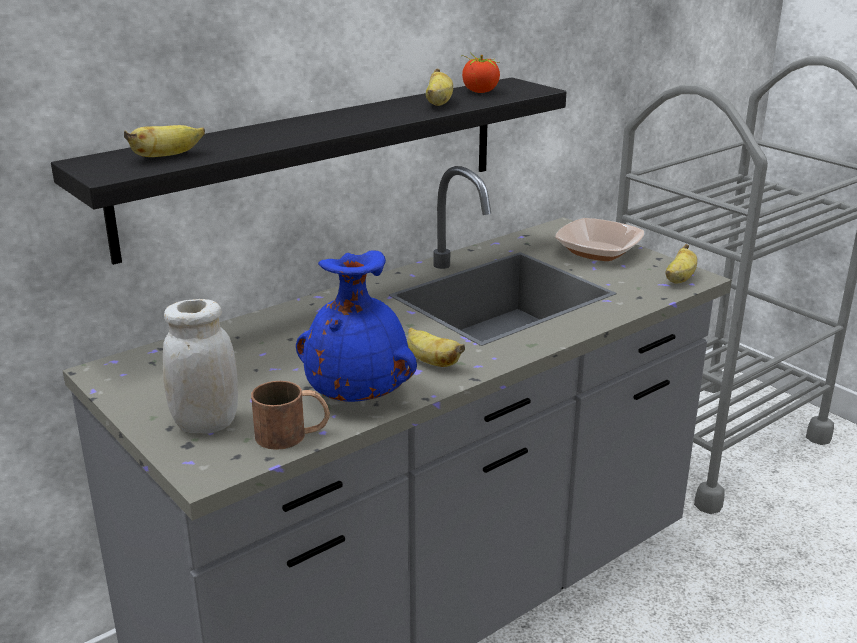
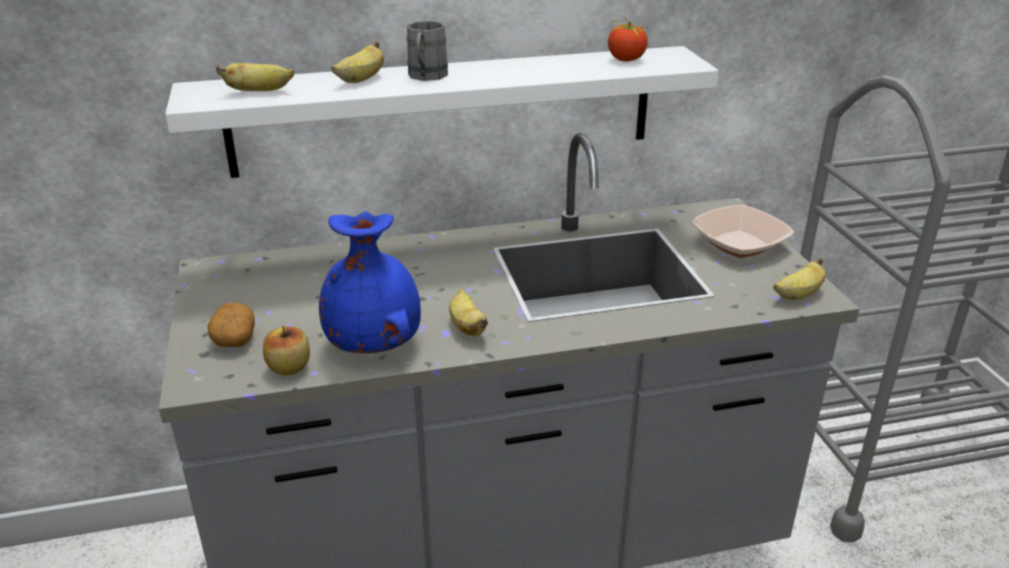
camera: 25 degrees right, 5 degrees up
(206, 424) = (234, 338): white jar -> potato
(293, 434) = (289, 368): brown mug -> apple
(318, 163) = (445, 111): black shelf -> white shelf
(320, 125) = (426, 77): none -> grey mug
(438, 103) = (566, 68): banana -> banana (361, 80)

